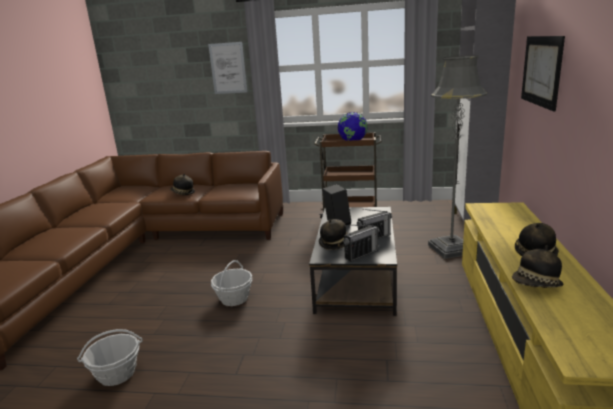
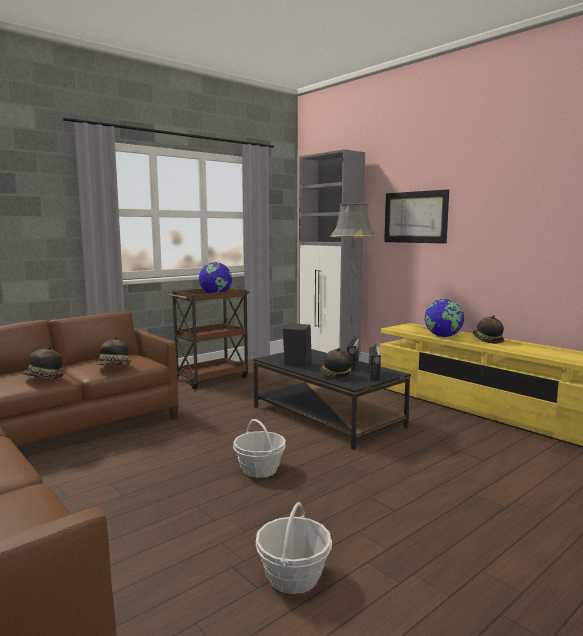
camera: 50 degrees left, 10 degrees down
(228, 68) = (38, 206): picture -> none
(499, 232) = (443, 336): none -> globe
(536, 285) = (528, 351): hat -> hat (114, 367)

